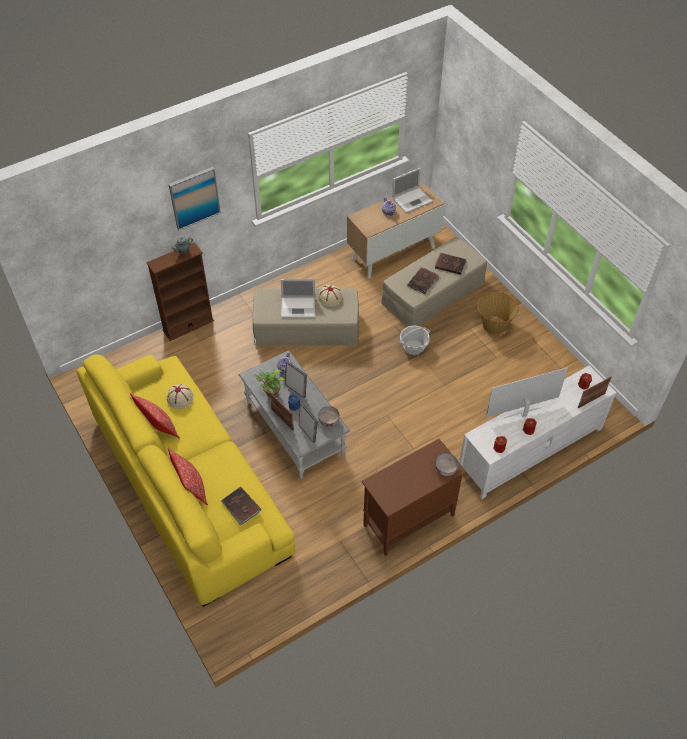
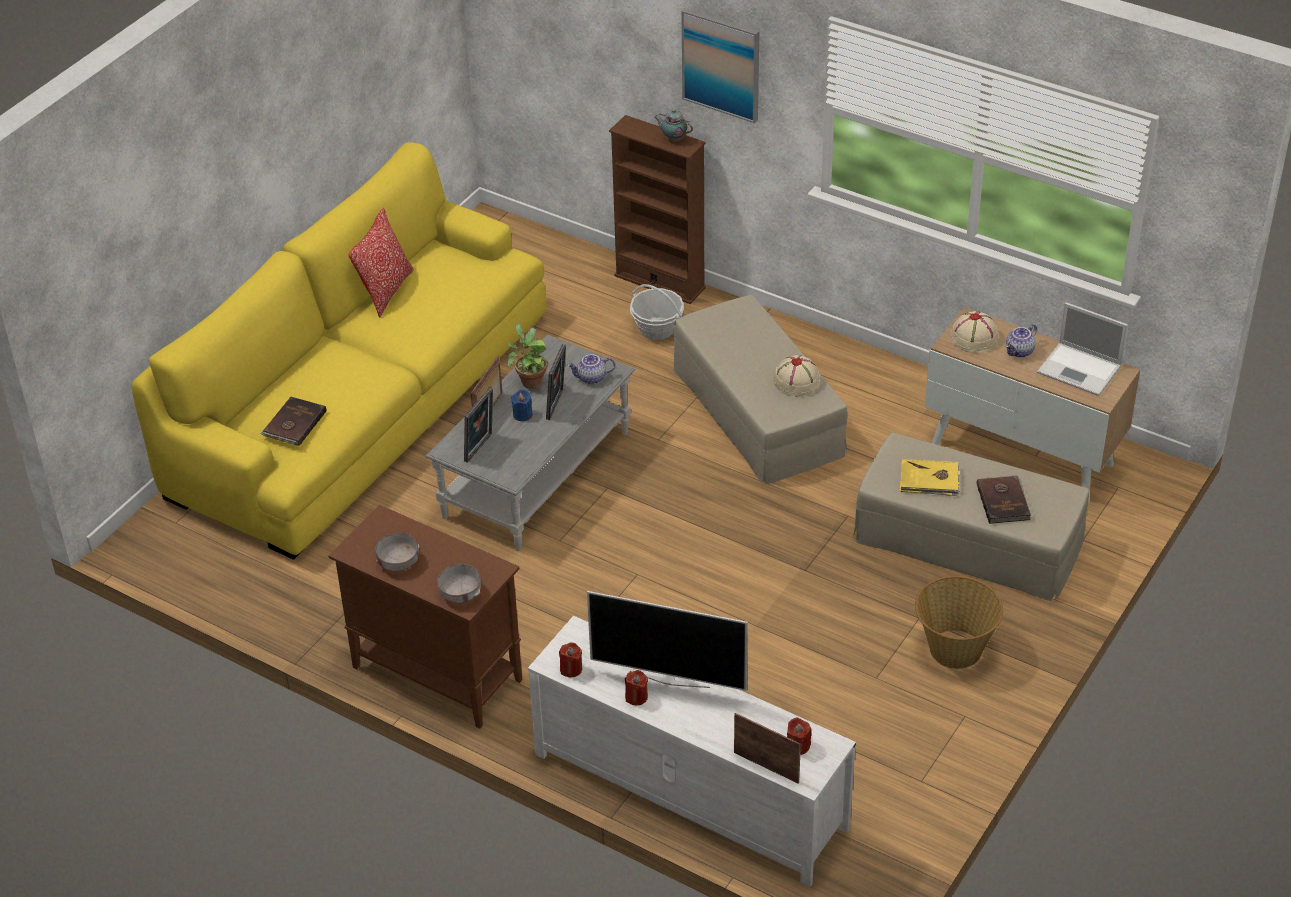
camera: 65 degrees right, 10 degrees down
(180, 398) = (453, 289): beige hat -> beige hat (974, 337)
(191, 488) = (299, 363): pillow -> none
(299, 307) = (747, 354): laptop -> none
(328, 420) = (519, 462): grey bowl -> grey bowl (398, 562)
(413, 347) = (814, 556): basket -> basket (657, 328)
(423, 281) = (929, 480): brown book -> yellow book
(523, 413) = (670, 678): television -> television turned 150 degrees clockwise

